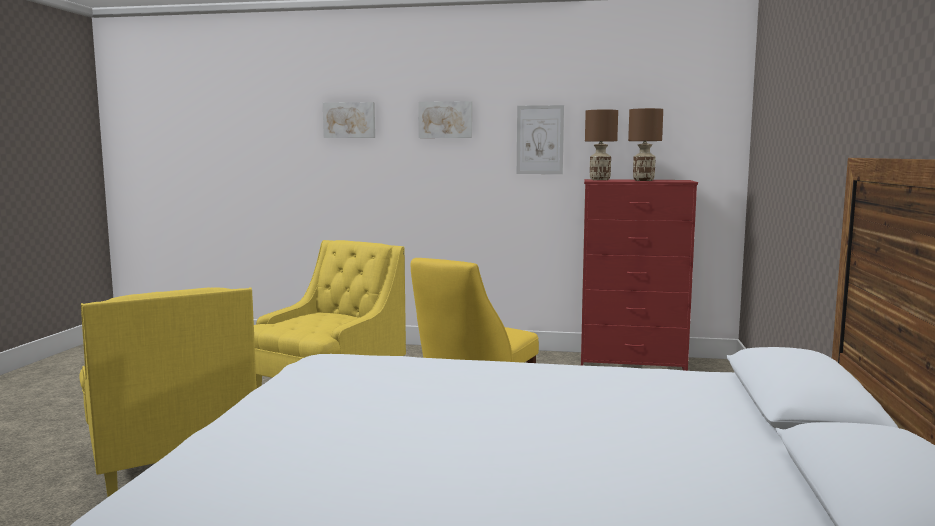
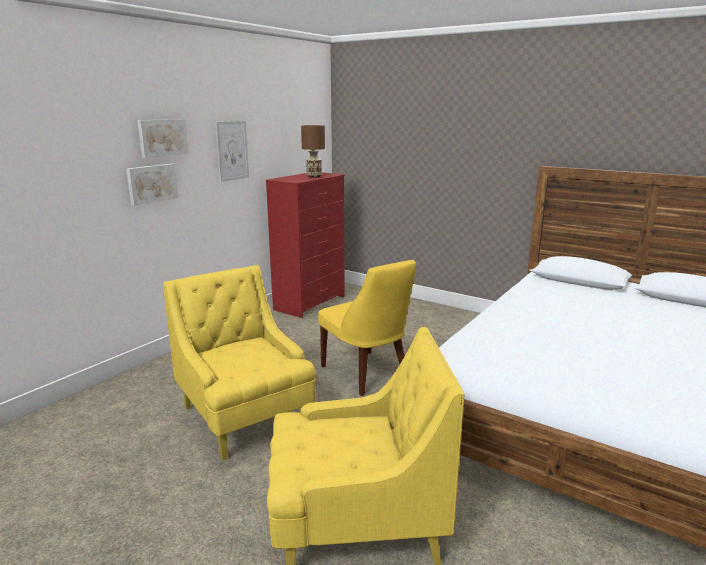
camera: 65 degrees left, 10 degrees up
(349, 120) = (65, 143): picture -> picture (151, 183)
(599, 180) = (287, 179): brown table lamp -> none

